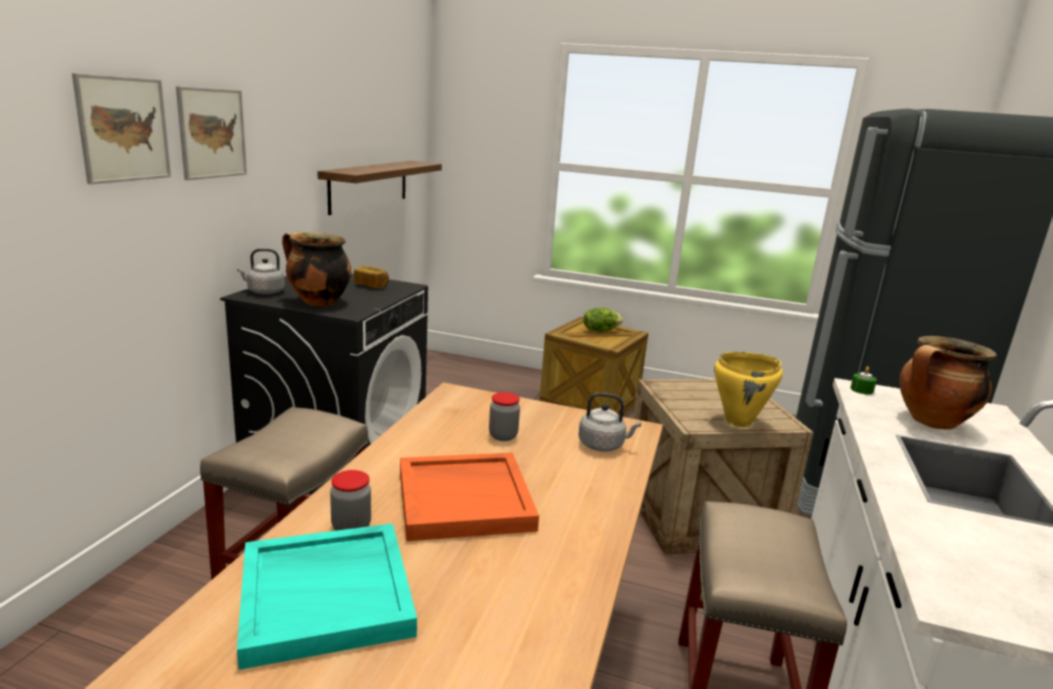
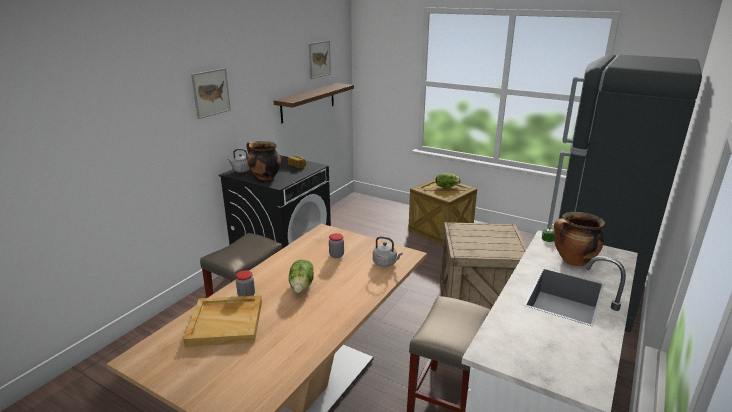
camera: 15 degrees right, 5 degrees up
(123, 129) = (166, 100): picture -> picture (319, 59)
(327, 594) = (226, 322): turquoise tray -> beige tray
(465, 499) = (302, 286): orange tray -> lettuce
(739, 422) = (489, 252): yellow cooking pot -> none

